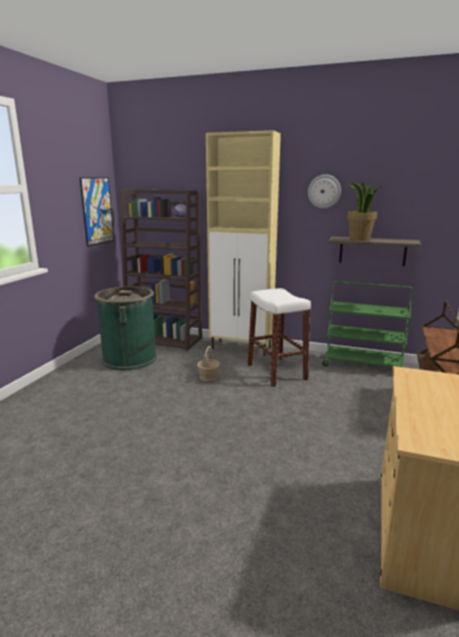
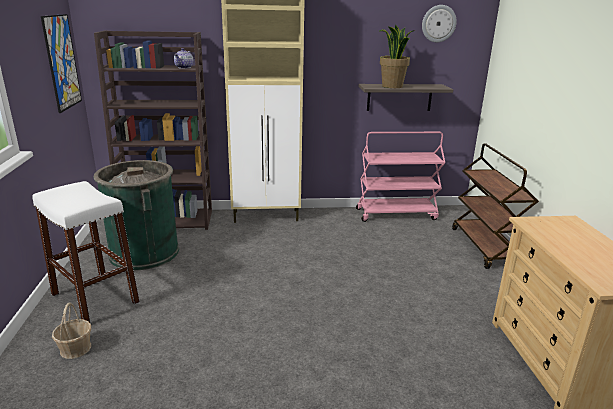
camera: 25 degrees left, 5 degrees up
(209, 377) = (258, 256): basket -> basket (76, 348)
(276, 372) = (324, 237): white stool -> white stool (95, 298)
(324, 191) = (350, 34): wall clock -> wall clock (438, 23)
(363, 364) = (396, 214): green cart -> pink cart

